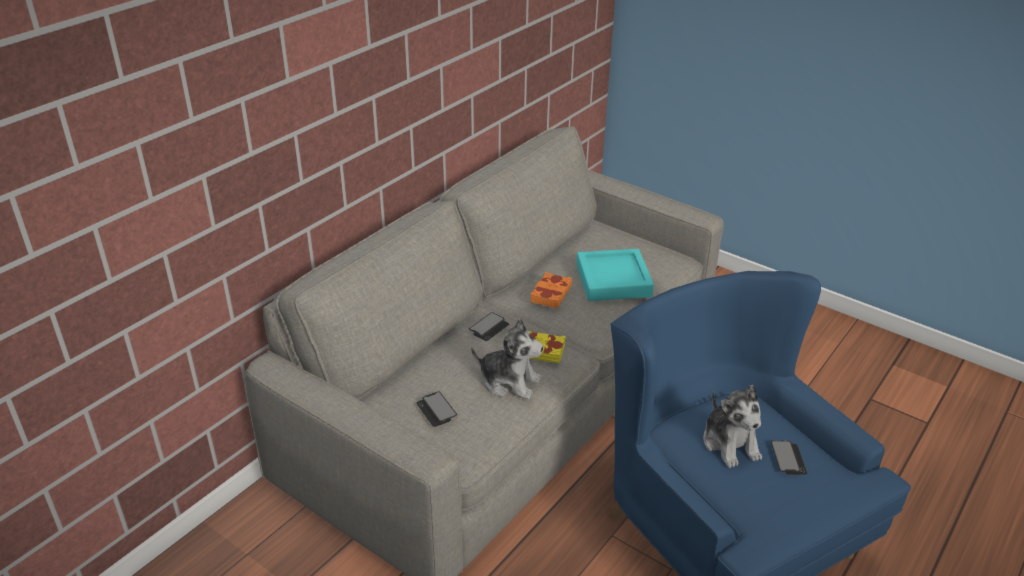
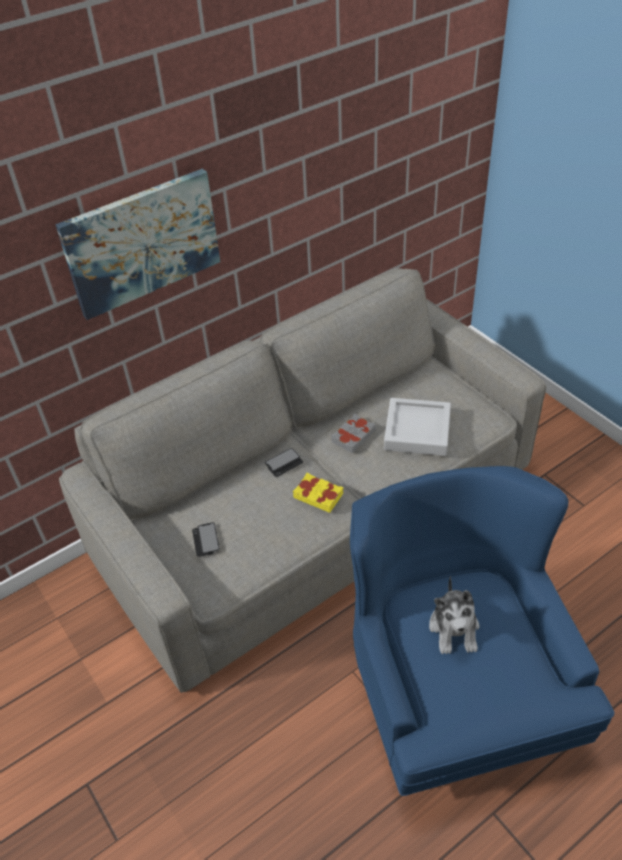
camera: 20 degrees right, 10 degrees up
(335, 84) = (142, 242): none -> picture
(509, 381) = (278, 523): plush toy -> none
(550, 294) = (353, 436): orange book -> grey book
(613, 280) = (417, 431): turquoise tray -> grey tray
(788, 459) = (502, 657): phone -> none

